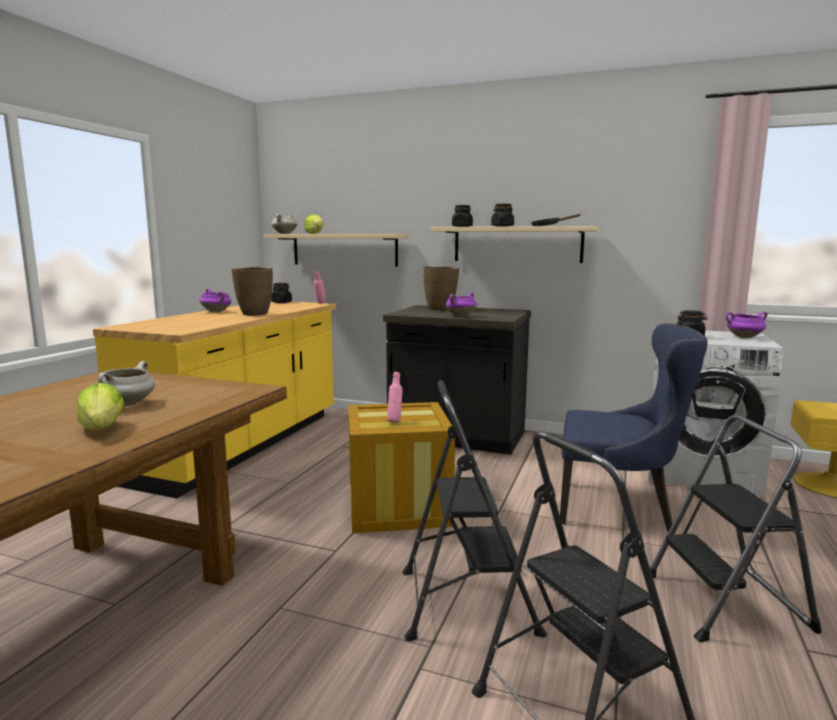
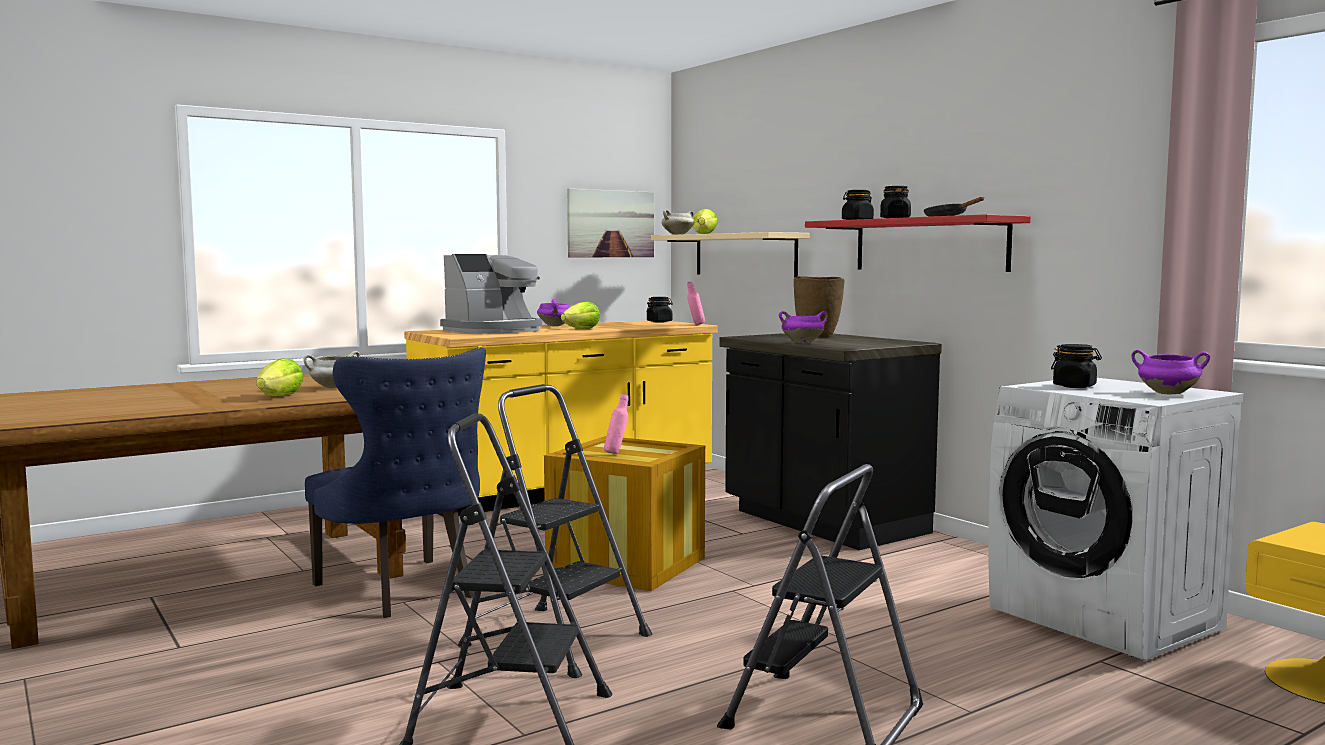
camera: 35 degrees right, 5 degrees down
(185, 321) = (495, 330): none -> coffee machine
(227, 224) = (611, 224): none -> picture
(255, 314) = (581, 329): brown vase -> lettuce
(517, 244) = (929, 245): beige shelf -> red shelf
(619, 509) = (884, 623): blue chair -> blue chair (403, 590)

